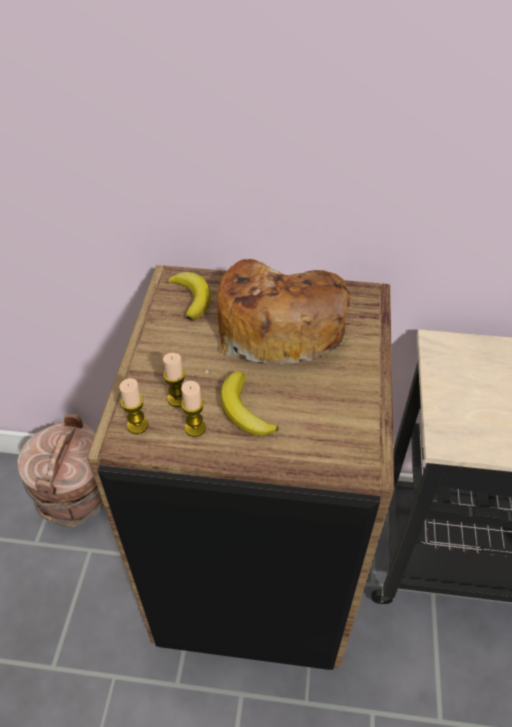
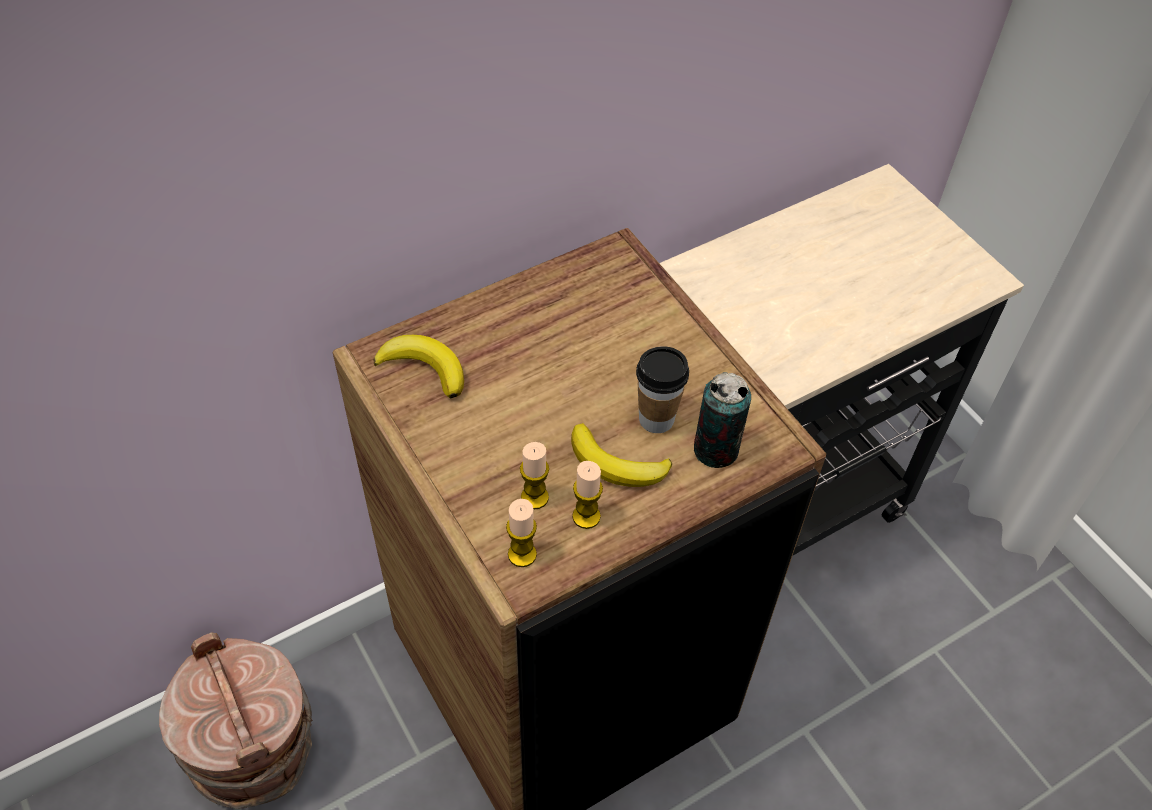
camera: 40 degrees left, 5 degrees up
(279, 323) = (556, 342): bread -> none
(296, 399) = (656, 419): none -> cup
(315, 440) = (715, 450): none -> can

